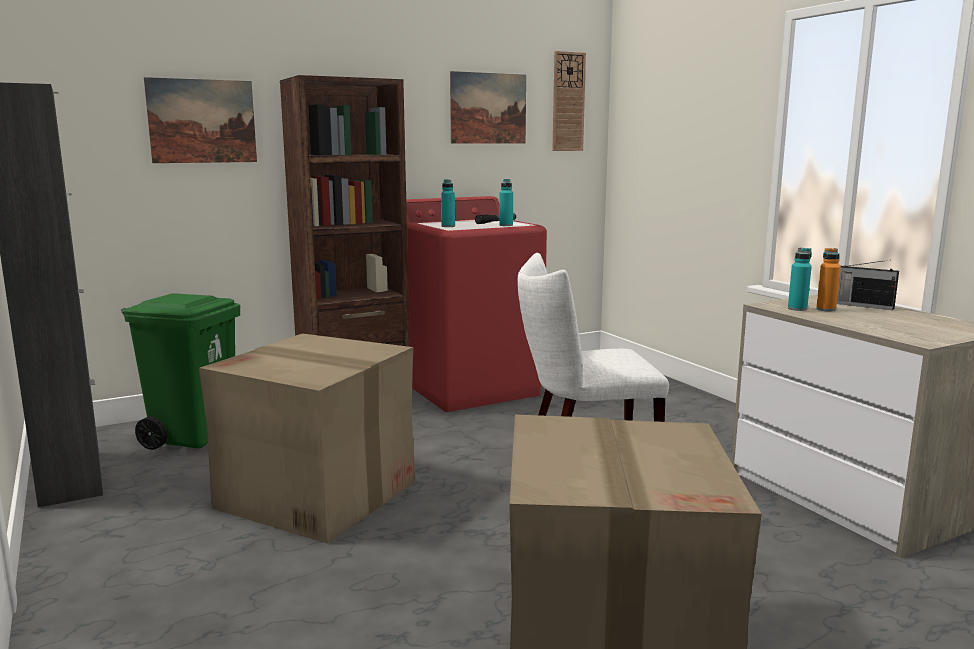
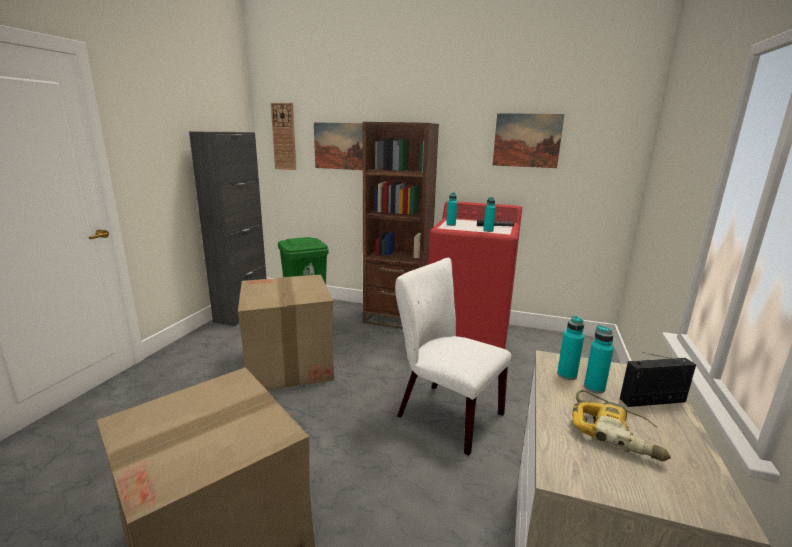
camera: 45 degrees right, 5 degrees up
(568, 102) = (605, 136): wall clock -> wall clock (284, 136)
(826, 309) = (594, 388): orange bottle -> turquoise bottle
(861, 305) = (654, 400): radio -> radio turned 90 degrees clockwise
(889, 321) = (616, 433): none -> power drill

